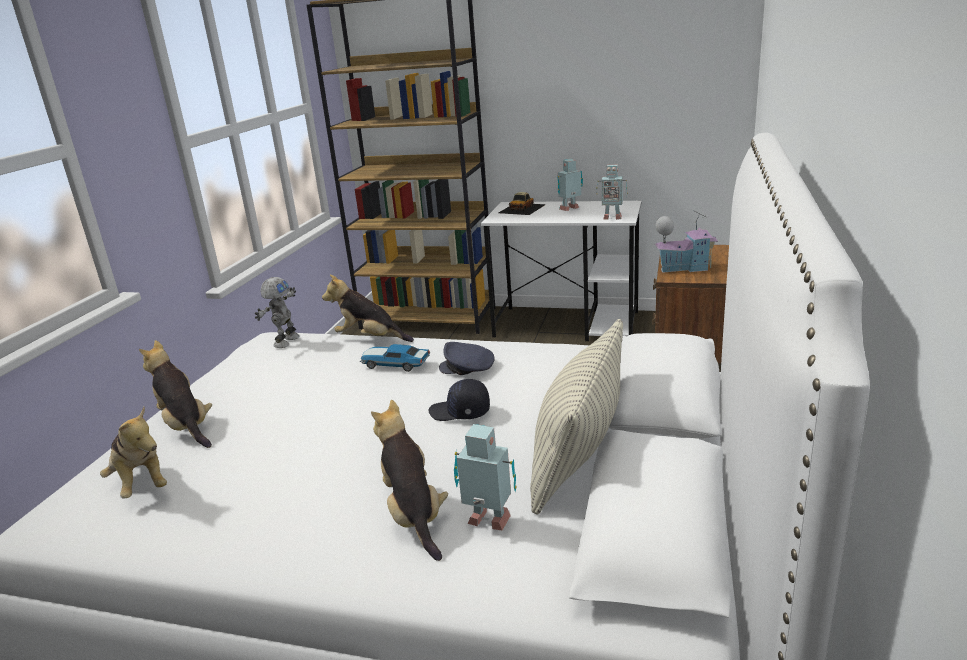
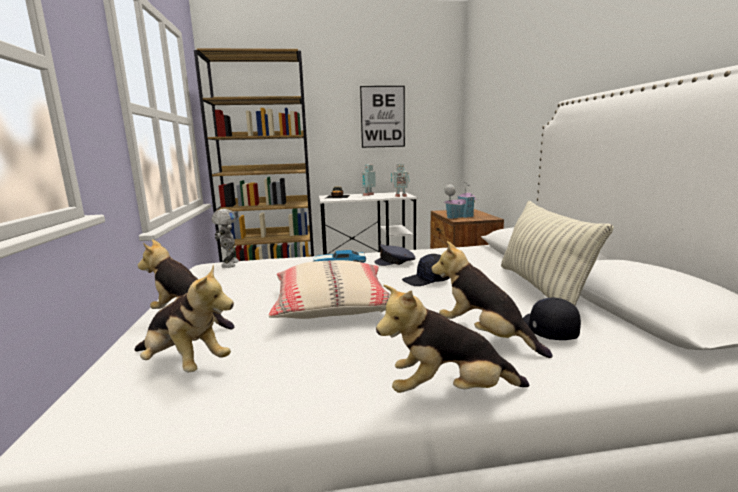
camera: 25 degrees left, 10 degrees down
(323, 433) = (333, 305): none -> beige pillow
(370, 338) = (298, 257): plush toy -> plush toy (449, 392)
(489, 523) = (547, 330): toy robot -> black cap
(605, 74) = (382, 117): none -> picture

